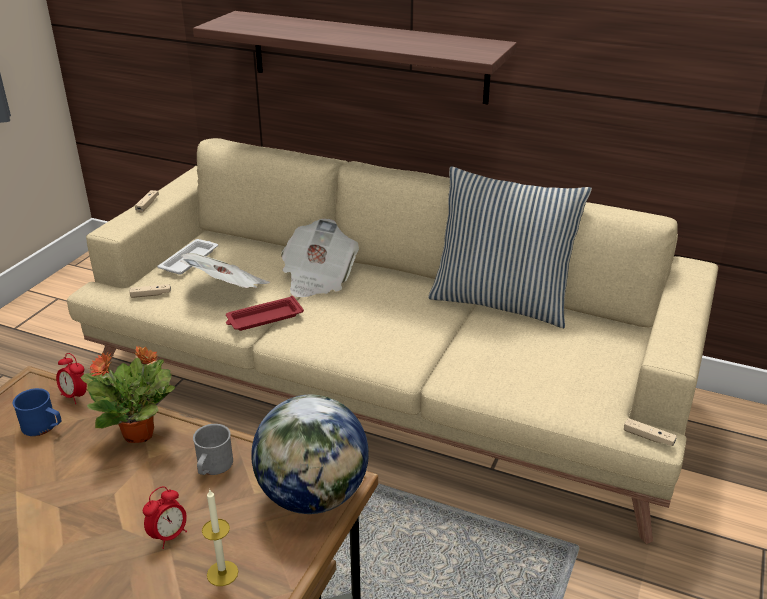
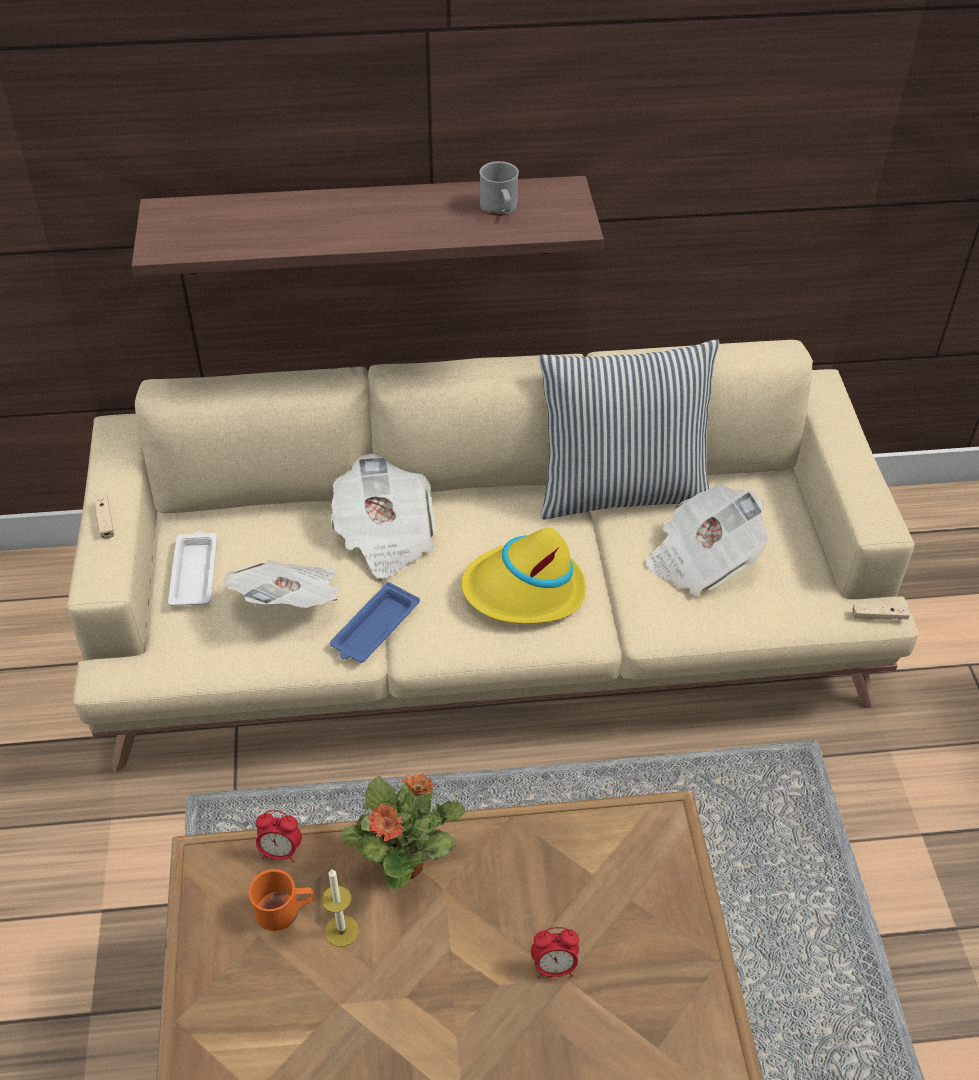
camera: 30 degrees left, 15 degrees up
(43, 427) = (284, 910): blue mug -> orange mug
(151, 295) = (196, 651): beige game controller -> none
(169, 536) = (554, 967): alarm clock -> alarm clock turned 75 degrees clockwise
(213, 467) = (523, 865): grey mug -> grey mug (500, 209)
(222, 573) = (642, 978): candle -> candle (341, 931)
(263, 318) = (374, 629): red tray -> blue tray
(313, 496) = (653, 847): globe -> none
(380, 332) = (524, 590): none -> yellow hat
(526, 355) = (701, 560): none -> newspaper

